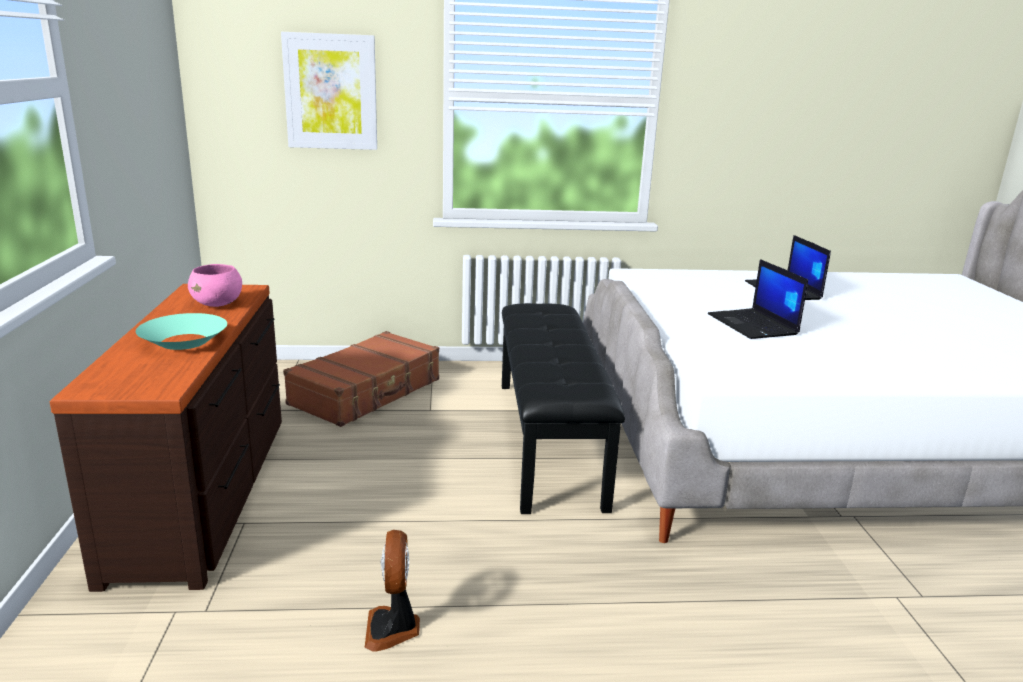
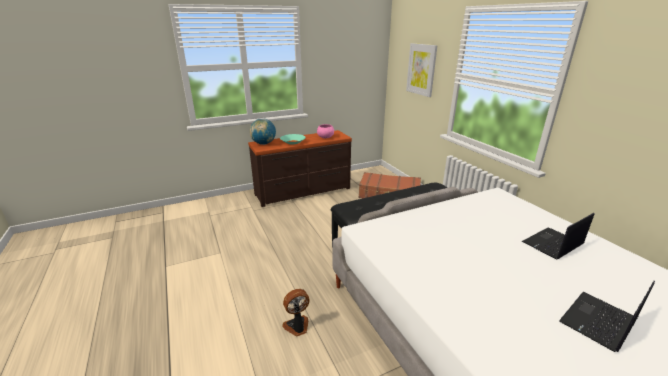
camera: 70 degrees right, 5 degrees up
(122, 378) = (264, 144): none -> globe
(393, 628) = (258, 238): fan -> fan (297, 327)
(753, 325) = (456, 235): laptop -> laptop (598, 322)

